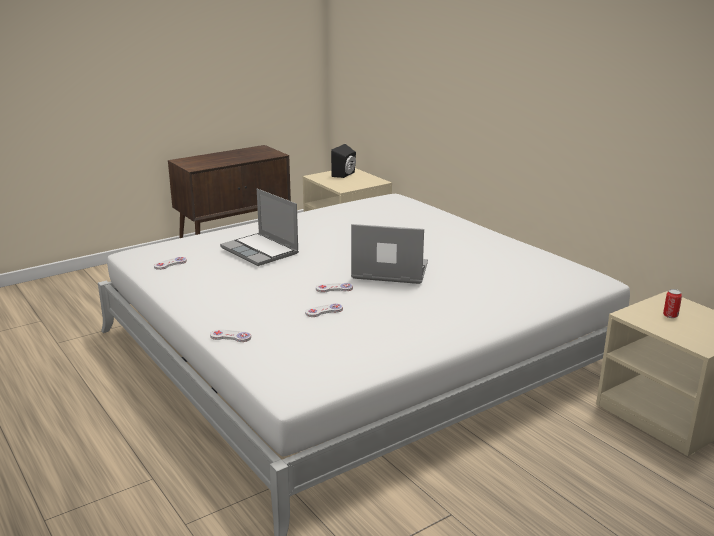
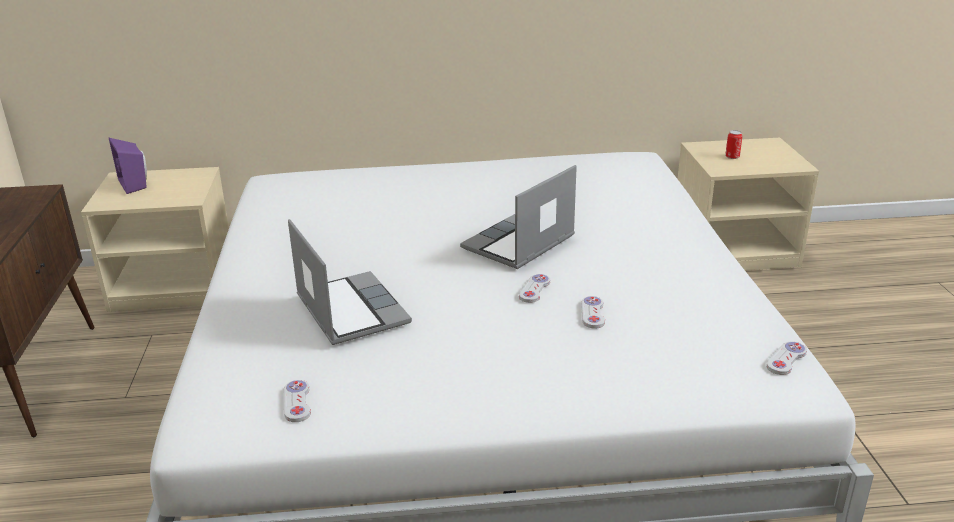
camera: 60 degrees left, 5 degrees up
(230, 337) = (620, 400): white game controller -> white game controller (786, 359)
(261, 251) = (349, 310): laptop -> laptop turned 105 degrees counterclockwise
(345, 175) = (135, 184): black speaker -> purple speaker

